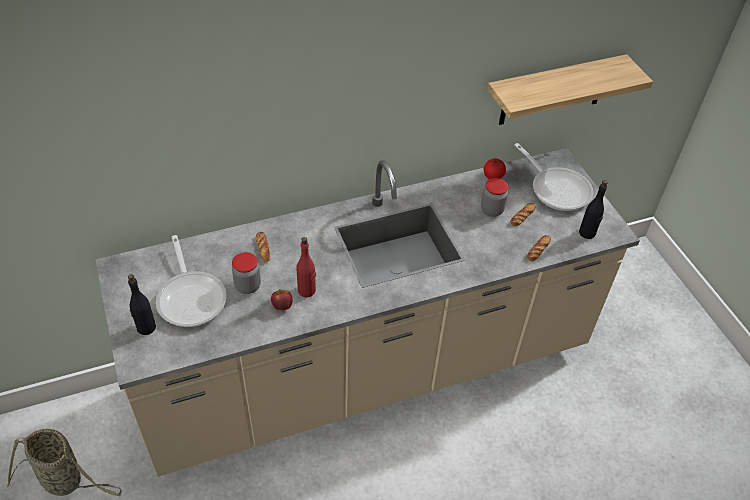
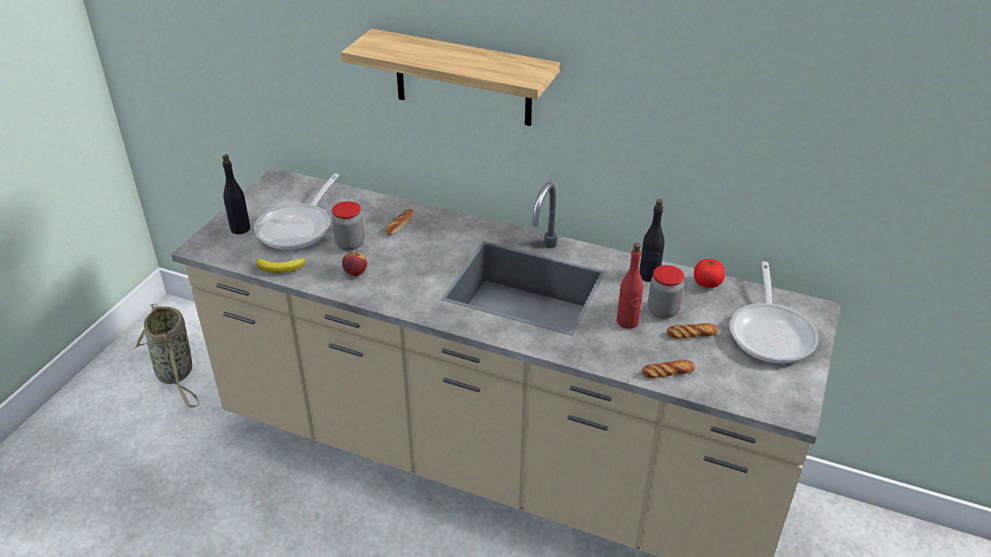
camera: 45 degrees right, 10 degrees down
(224, 337) = (281, 268): none -> banana
(307, 290) = (391, 274): red bottle -> red bottle (627, 322)
(553, 91) = (823, 202): shelf -> shelf (463, 78)
(587, 233) = (752, 391): black bottle -> black bottle (649, 276)

